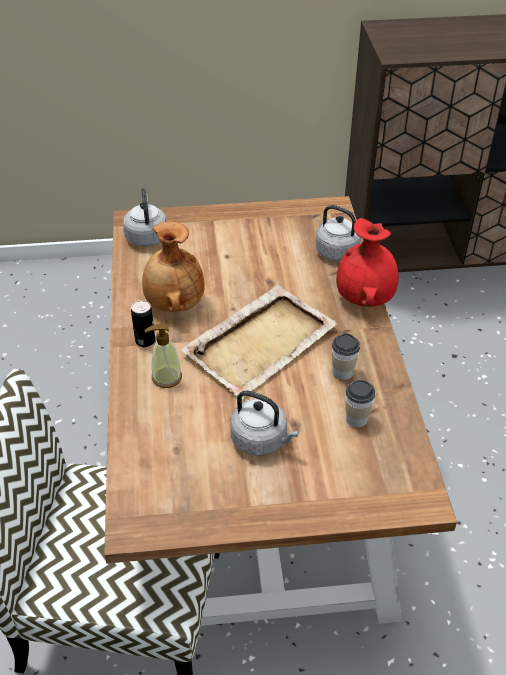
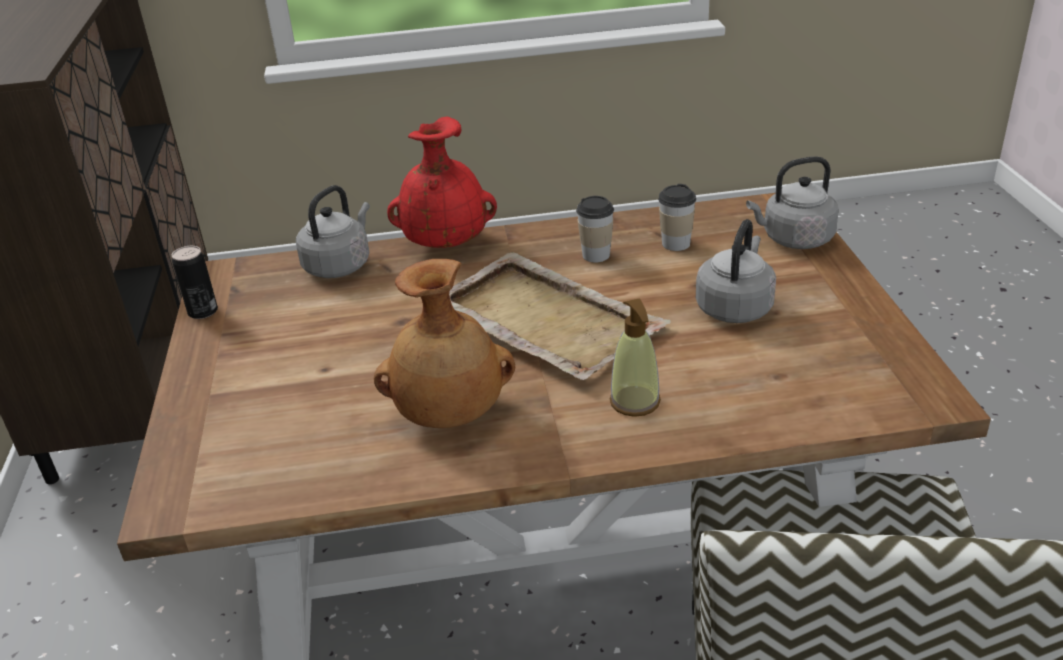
camera: 90 degrees left, 10 degrees down
(145, 341) = (550, 436): can -> can (203, 312)
(146, 236) = (236, 475): grey kettle -> grey kettle (794, 239)

